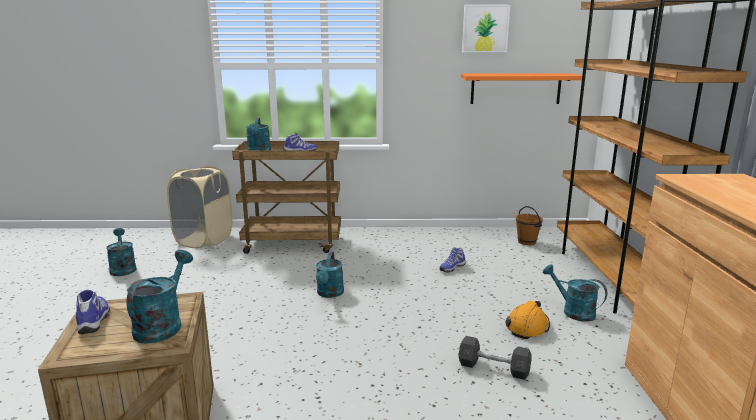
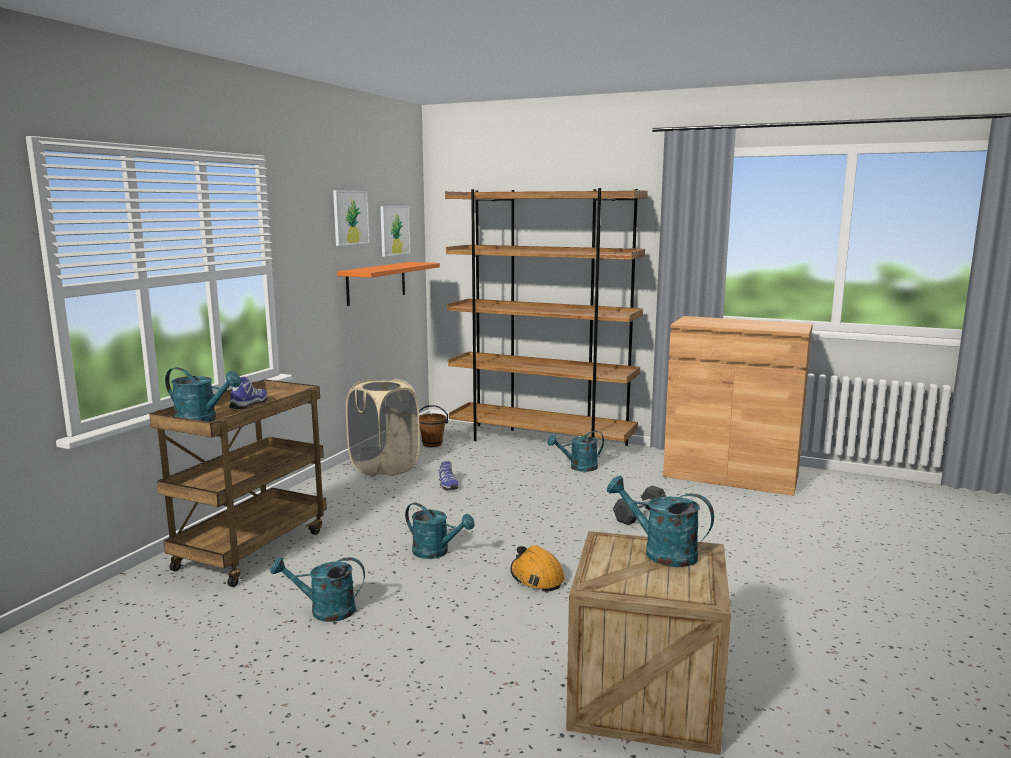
camera: 65 degrees left, 5 degrees down
(95, 320) = (629, 586): shoe -> none
(122, 268) = (120, 708): turquoise watering can -> turquoise watering can (324, 611)
(204, 240) = (113, 615): beige laundry basket -> beige laundry basket (384, 467)
(527, 327) = (588, 488): orange hard hat -> orange hard hat (536, 578)
(552, 42) = (394, 230): none -> picture

